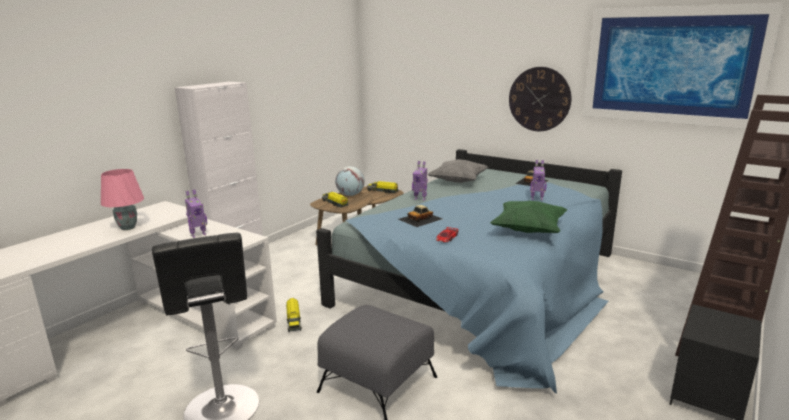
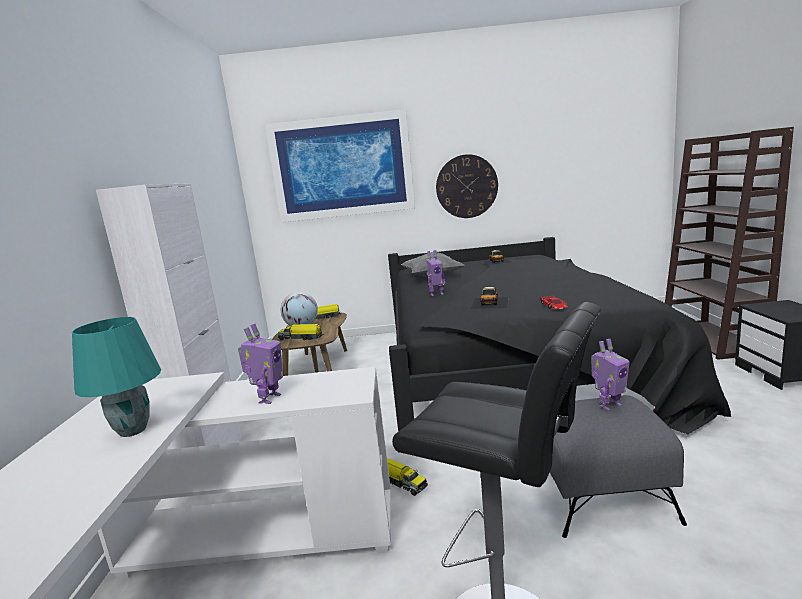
camera: 35 degrees left, 5 degrees down
(128, 227) = (133, 430): pink table lamp -> turquoise table lamp
(484, 283) = (510, 367): blue bed -> black bed
(528, 230) = (593, 284): green pillow -> none
(537, 198) = (530, 268): toy robot -> toy robot (609, 405)
(672, 65) = (578, 138): picture -> picture (342, 167)

